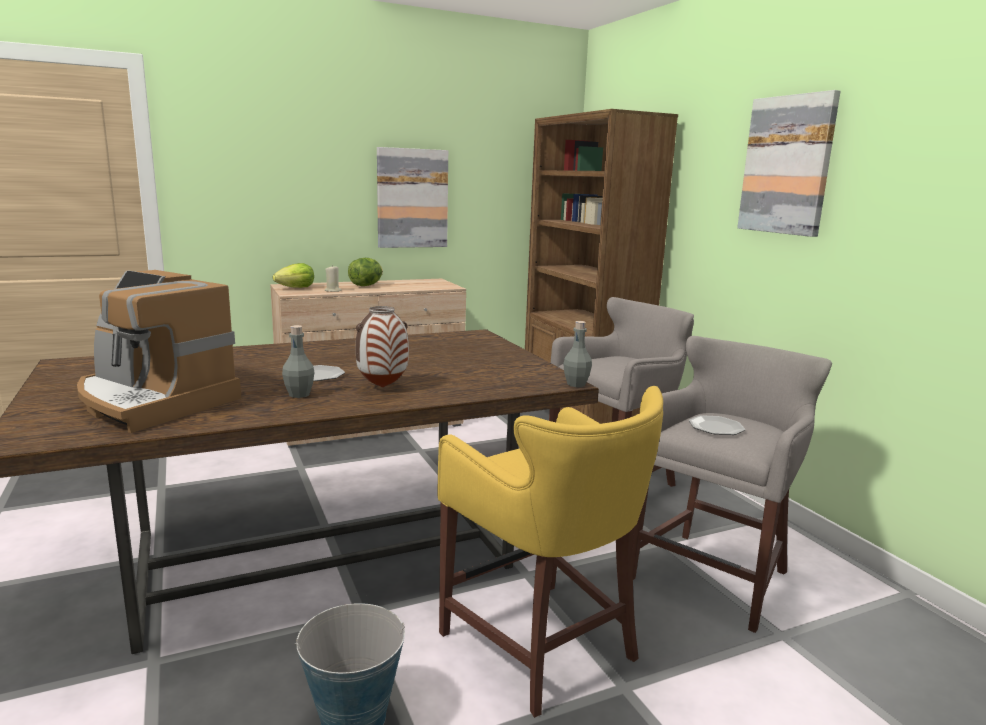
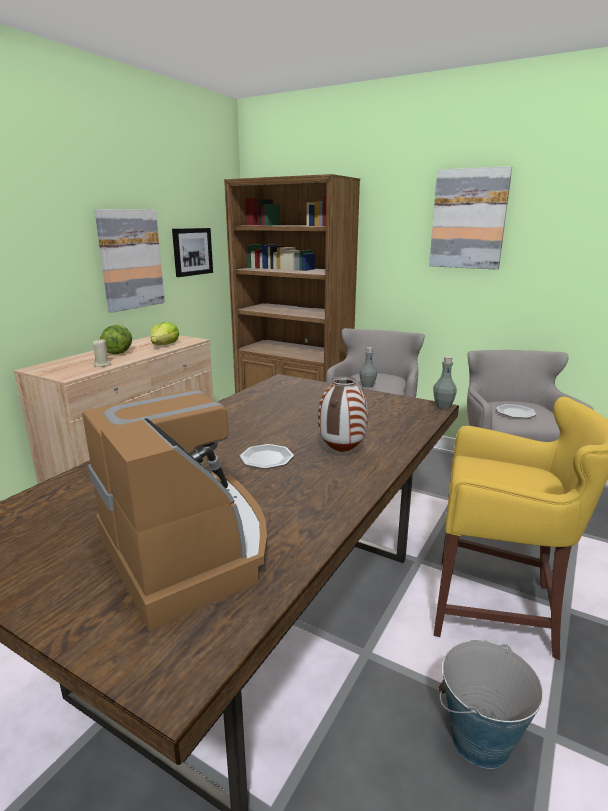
camera: 35 degrees left, 5 degrees up
(153, 401) = (190, 548): coffee machine -> coffee machine turned 120 degrees counterclockwise
(296, 288) = (56, 369): lettuce -> lettuce (164, 345)
(299, 394) = (301, 484): grey bottle -> grey bottle (367, 385)
(496, 197) = (192, 251): none -> picture

